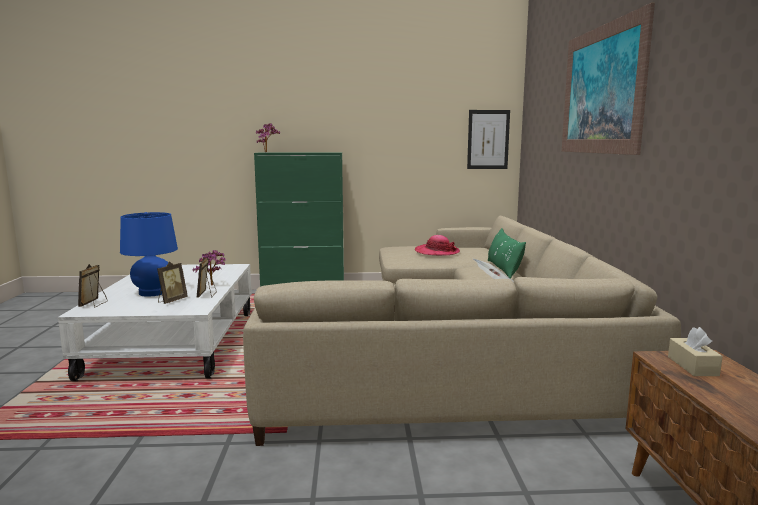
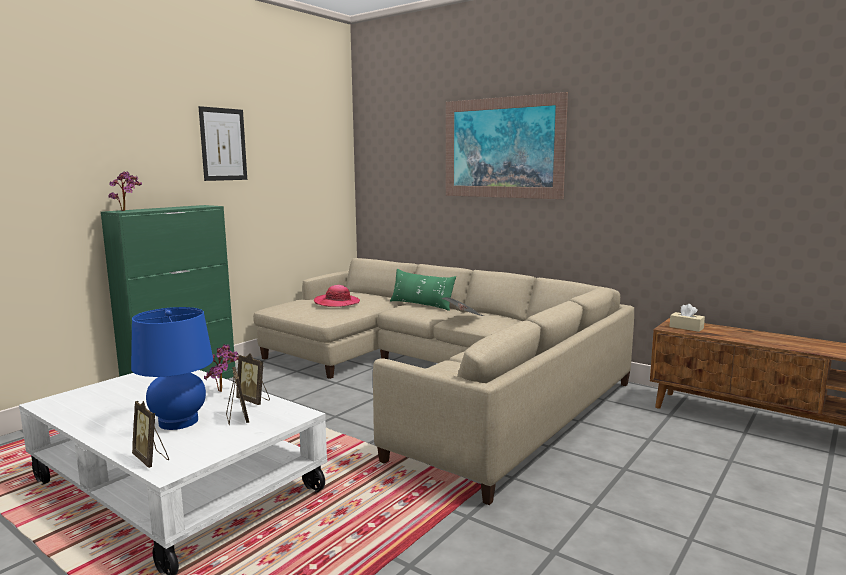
camera: 50 degrees left, 0 degrees up
(488, 139) = (332, 184): picture -> picture (223, 144)

